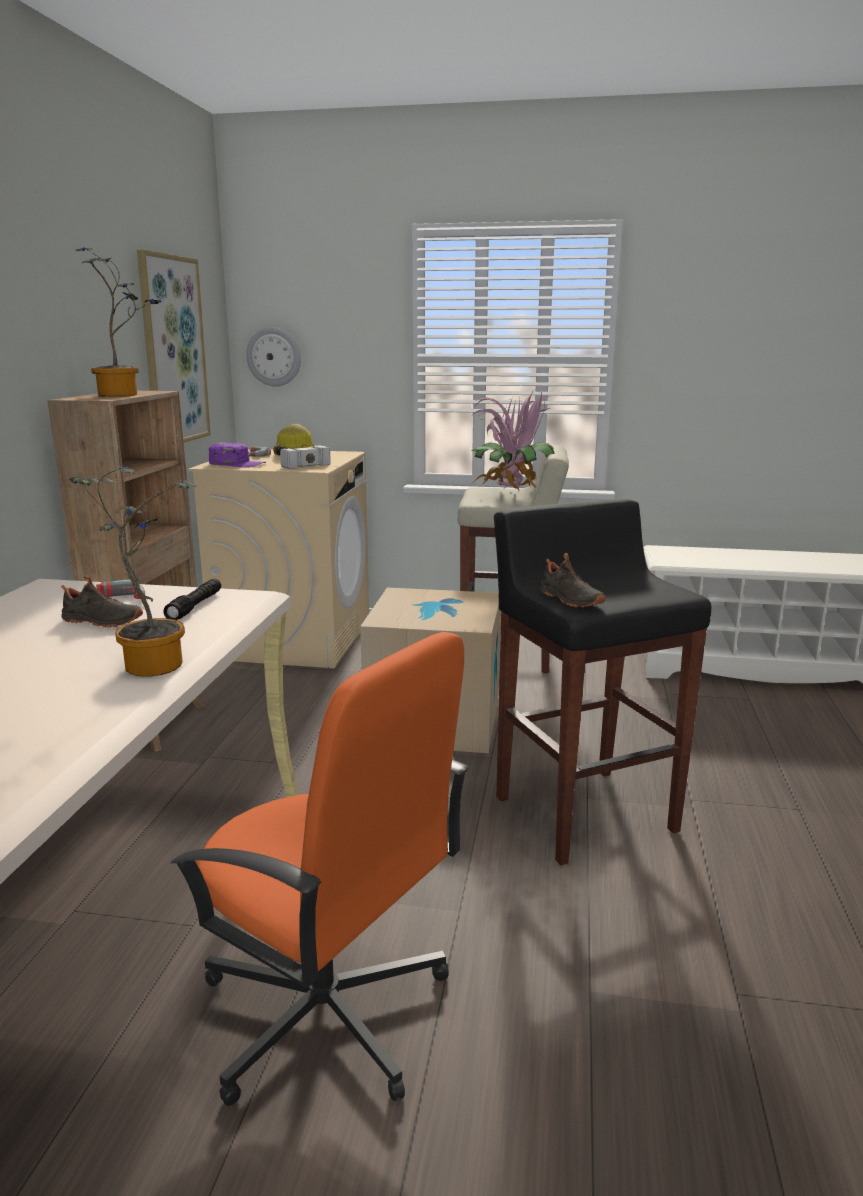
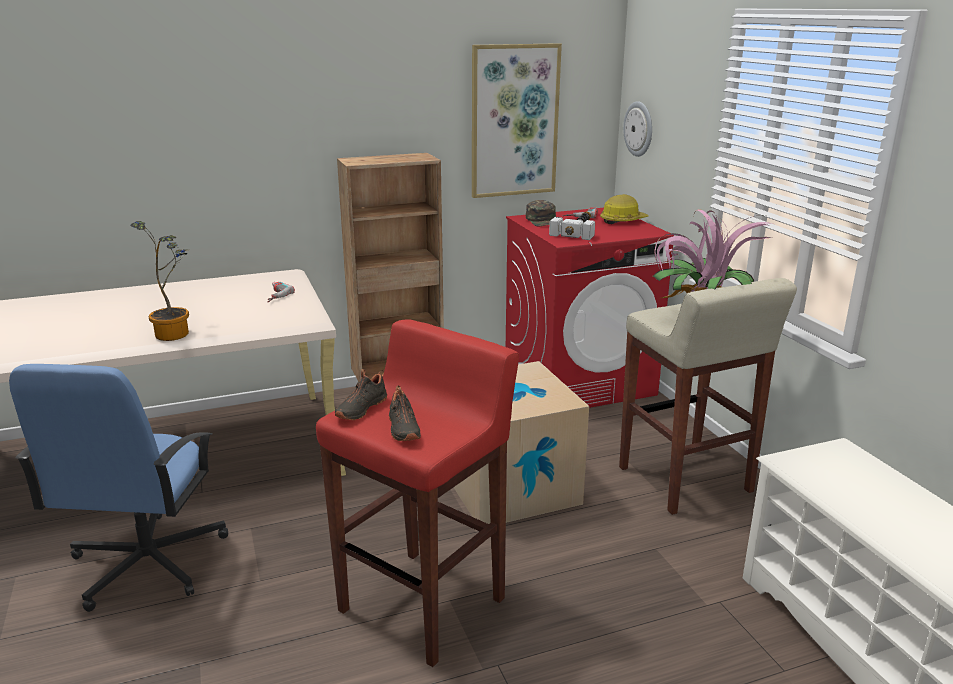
camera: 60 degrees right, 5 degrees up
(101, 622) = (232, 304): black shoe -> black shoe (402, 429)
(124, 395) = (387, 160): potted plant -> none
(195, 606) = (275, 314): black flashlight -> none
(237, 464) = (543, 221): purple cap -> green cap
(294, 639) = (579, 381): beige washing machine -> red washing machine
(327, 1013) = (146, 563): orange office chair -> blue office chair
(583, 812) = (424, 603): black stool -> red stool

